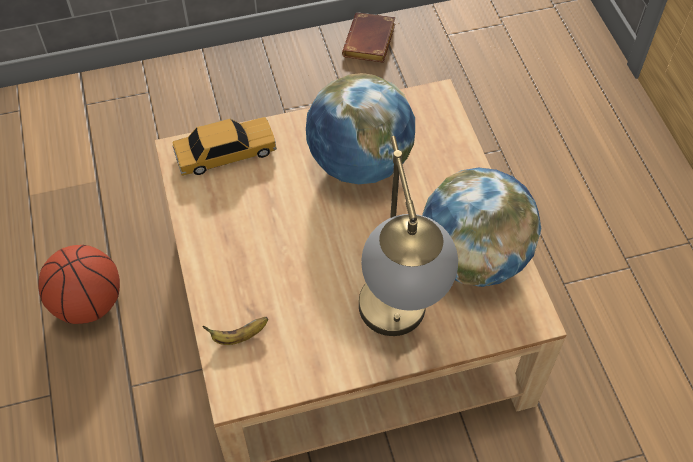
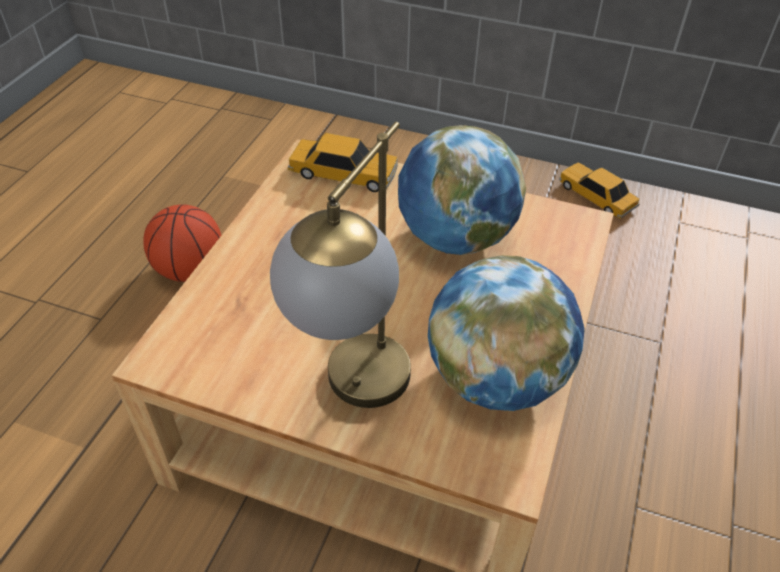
camera: 35 degrees right, 10 degrees down
(239, 336) = (207, 316): banana -> none
(370, 43) = (596, 197): brown book -> toy car

